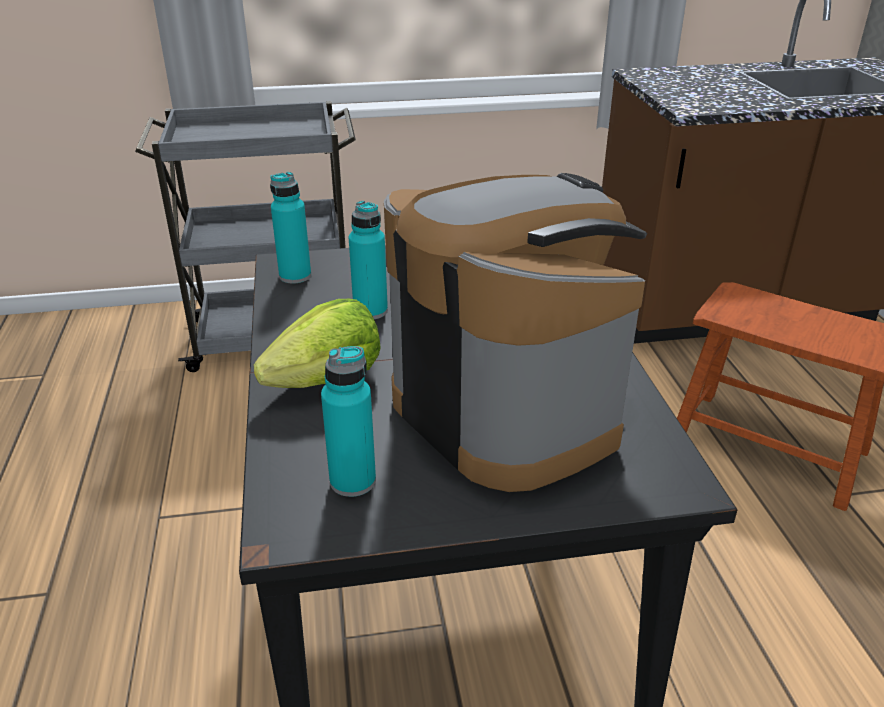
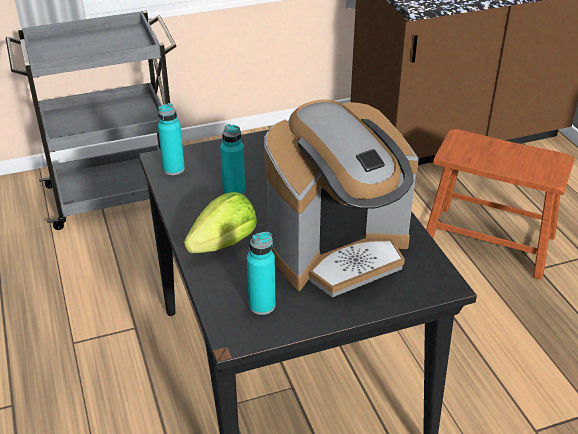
camera: 10 degrees left, 5 degrees up
(506, 411) = (338, 251): coffee machine -> coffee machine turned 105 degrees clockwise

